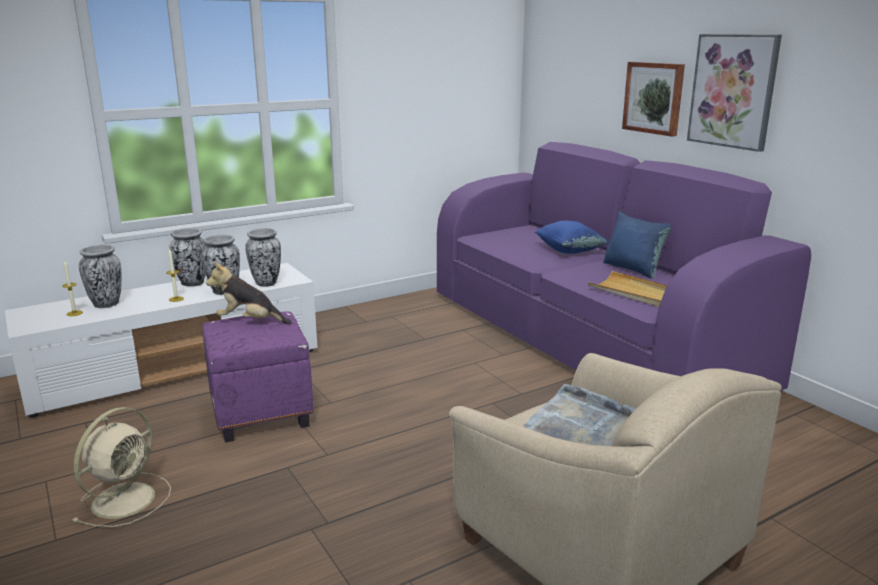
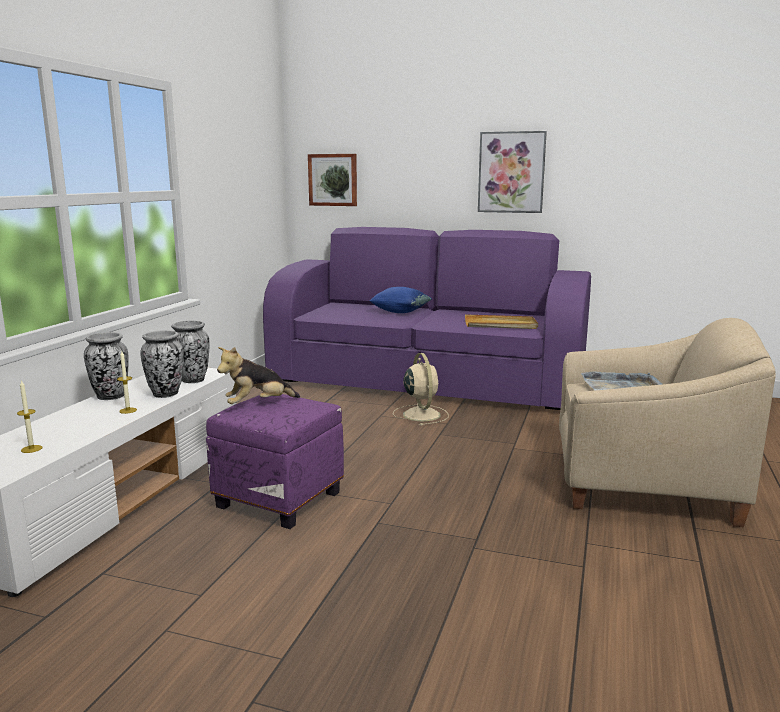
camera: 40 degrees left, 5 degrees down
(106, 304) = (51, 433): vase -> none
(125, 498) = (284, 601): beige fan -> beige fan (421, 414)
(633, 269) = (464, 314): blue pillow -> none
(654, 98) = (439, 183): picture -> picture (333, 180)

